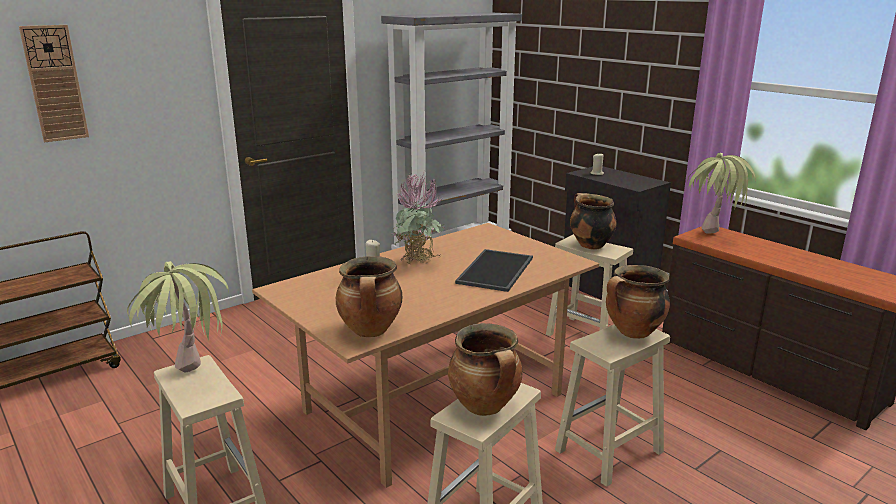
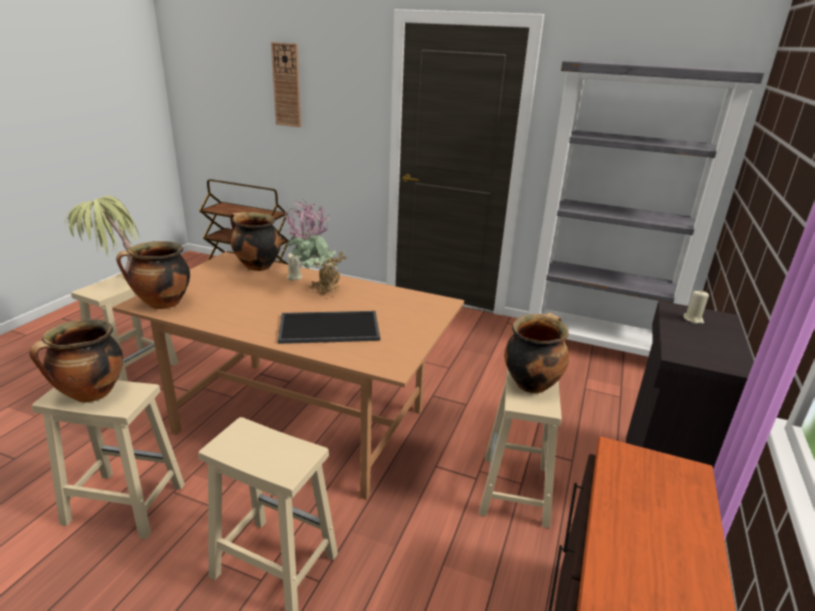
camera: 60 degrees right, 5 degrees up
(633, 333) = (282, 457): cooking pot -> cooking pot (256, 266)
(711, 239) = (635, 476): potted plant -> none

